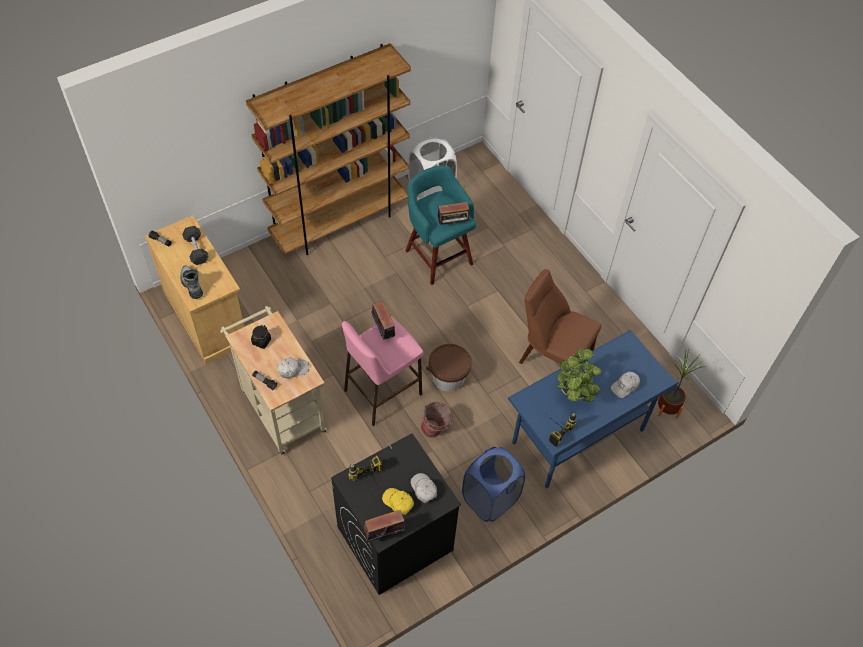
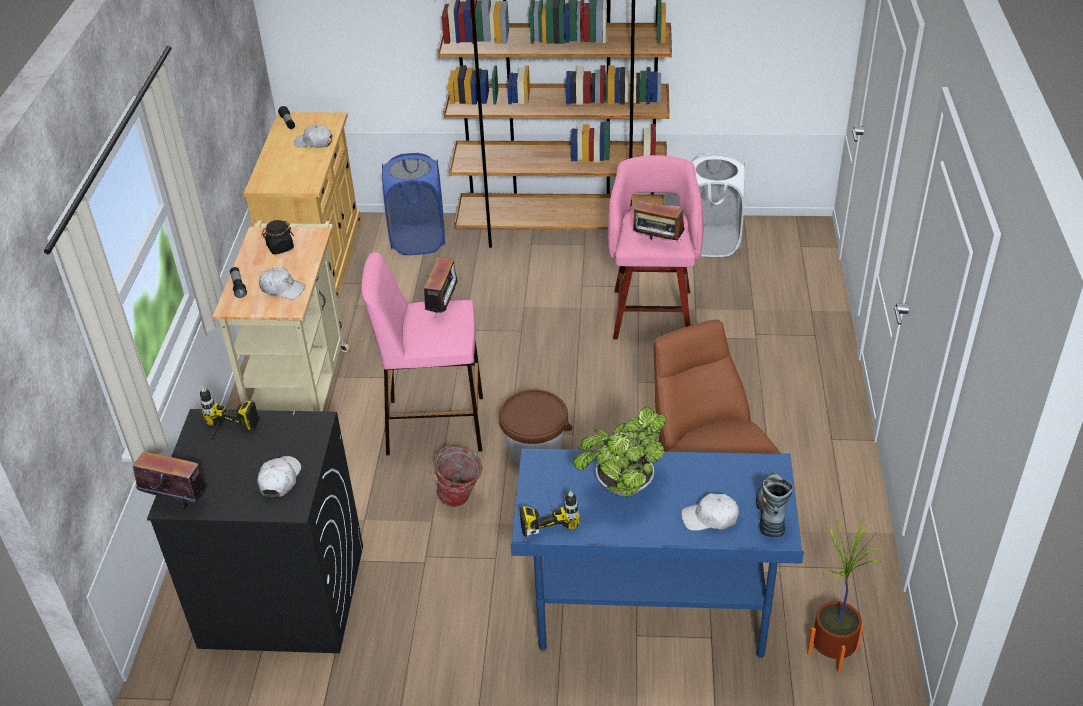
camera: 40 degrees right, 15 degrees down
(192, 285) = (273, 171): boot -> boot (772, 511)
(196, 250) = (314, 142): black dumbbell -> white cap
(398, 502) = (233, 477): yellow cap -> none
(438, 255) = (652, 312): turquoise stool -> pink stool
(490, 499) = (450, 620): blue laundry basket -> blue laundry basket (418, 240)

